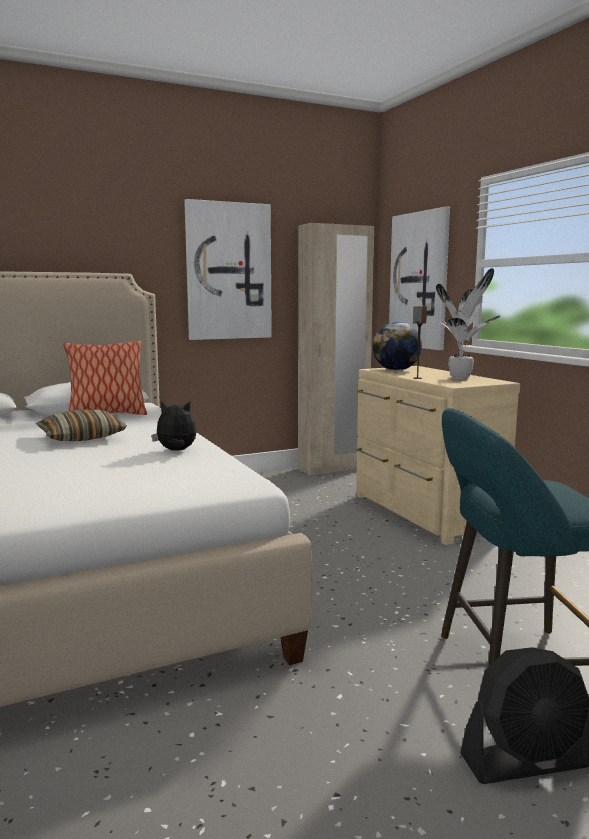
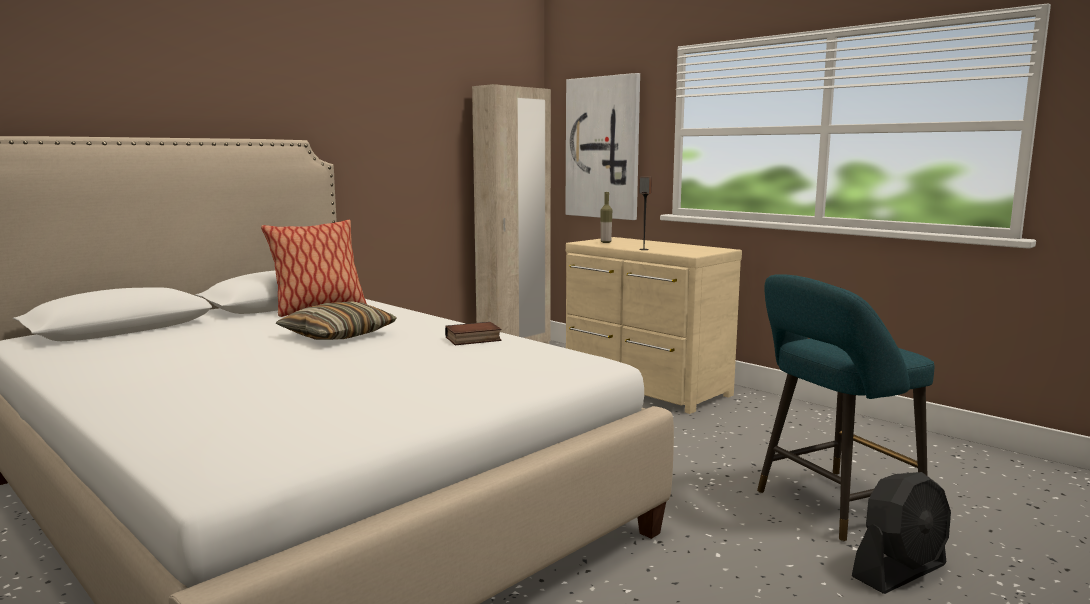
camera: 20 degrees left, 0 degrees up
(176, 451) = (473, 339): plush toy -> book
(228, 271) = (403, 137): picture -> none
(396, 370) = (606, 242): globe -> bottle
(461, 378) = (683, 248): potted plant -> none

